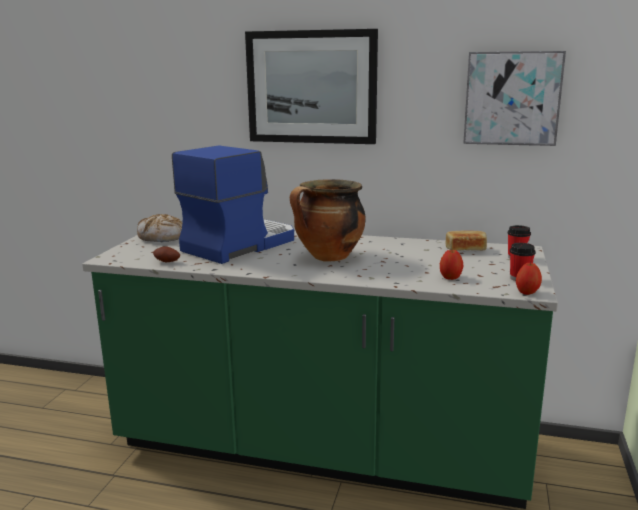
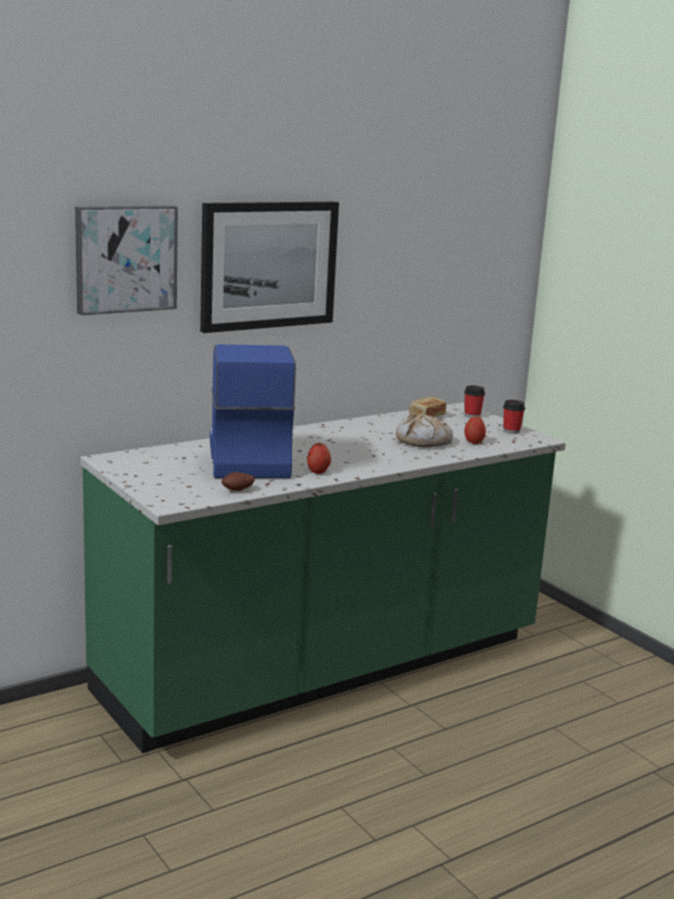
camera: 50 degrees left, 0 degrees up
(162, 237) = (145, 470): bread -> bread (423, 441)
(328, 257) = (353, 449): cooking pot -> none
(512, 98) = (439, 266): picture -> picture (125, 258)
(527, 292) = (538, 440): apple -> apple (318, 471)

